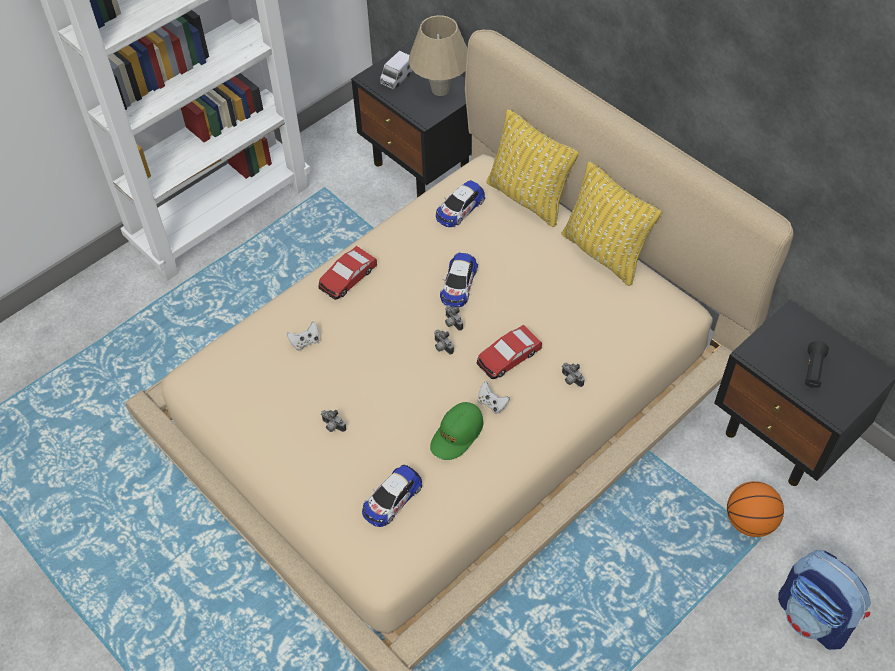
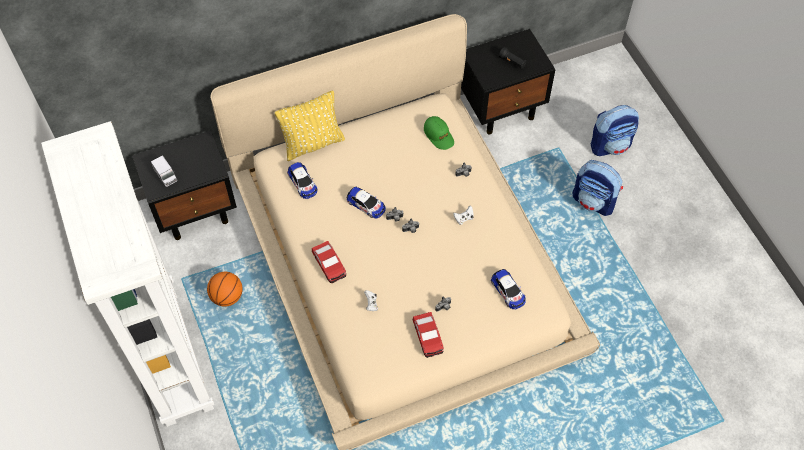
camera: 70 degrees left, 5 degrees up
(440, 90) = (194, 154): beige table lamp -> none
(457, 434) = (478, 243): green cap -> green cap (439, 135)
(508, 357) = (434, 198): toy car -> toy car (428, 337)
(604, 253) = (378, 122): yellow pillow -> none
(685, 623) = (594, 201): none -> backpack
(749, 521) = (547, 147): basketball -> basketball (227, 297)

